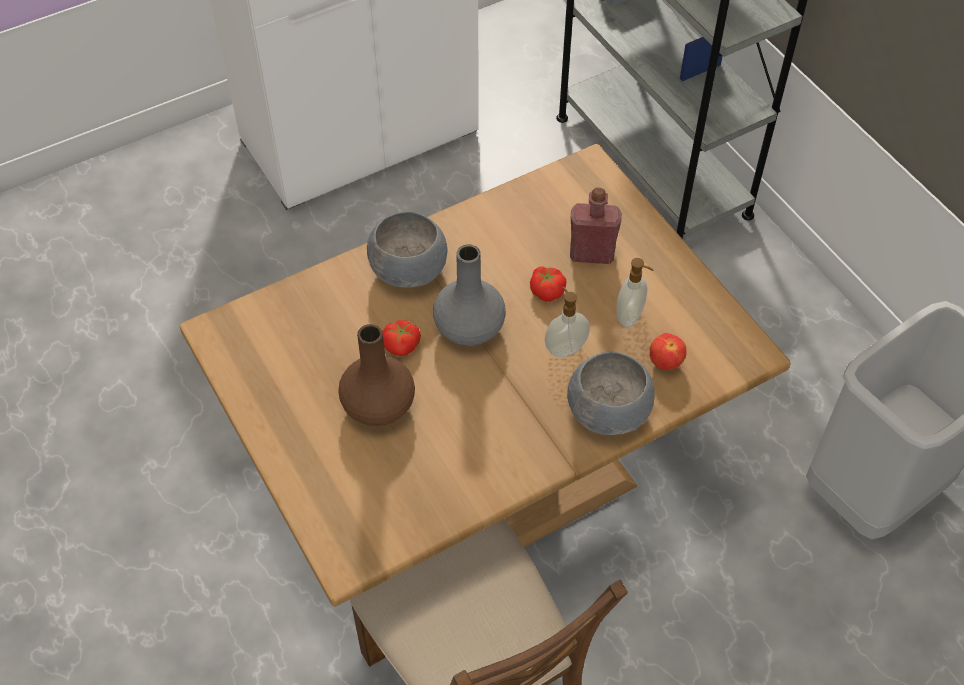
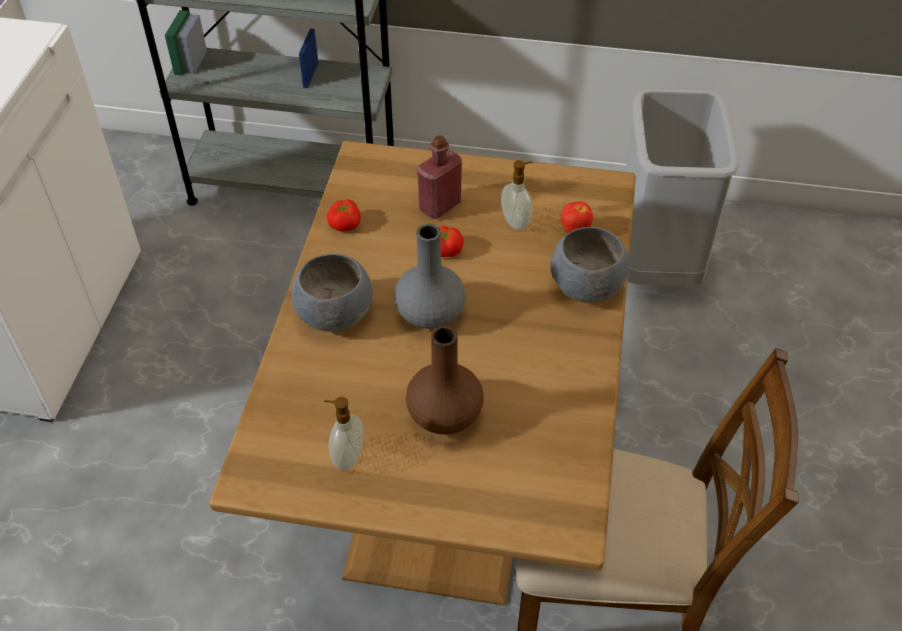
camera: 50 degrees left, 5 degrees down
(402, 345) = (403, 364): tomato -> tomato (345, 224)
(565, 348) = (507, 273): soap dispenser -> soap dispenser (347, 457)

